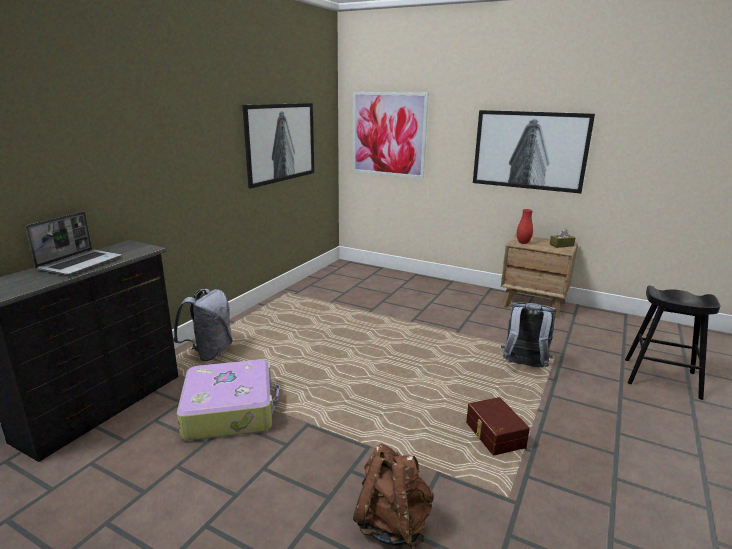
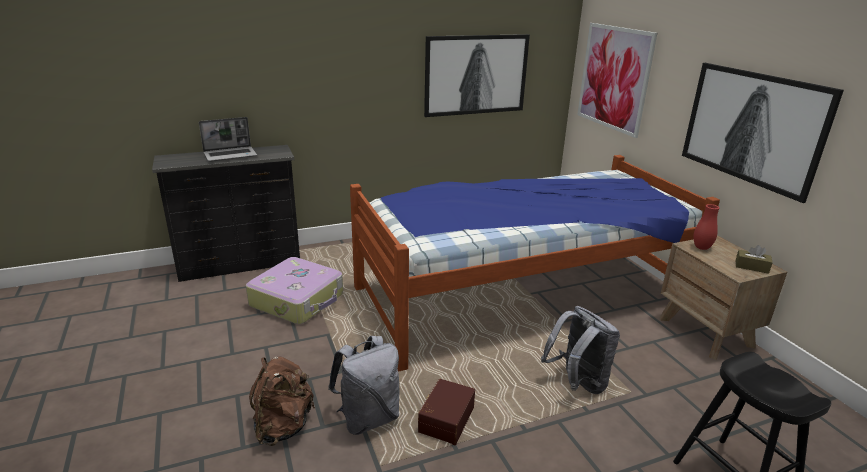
camera: 40 degrees right, 5 degrees up
(209, 352) = (339, 254): grey backpack -> grey backpack (368, 418)
(405, 324) = (520, 294): none -> bed

